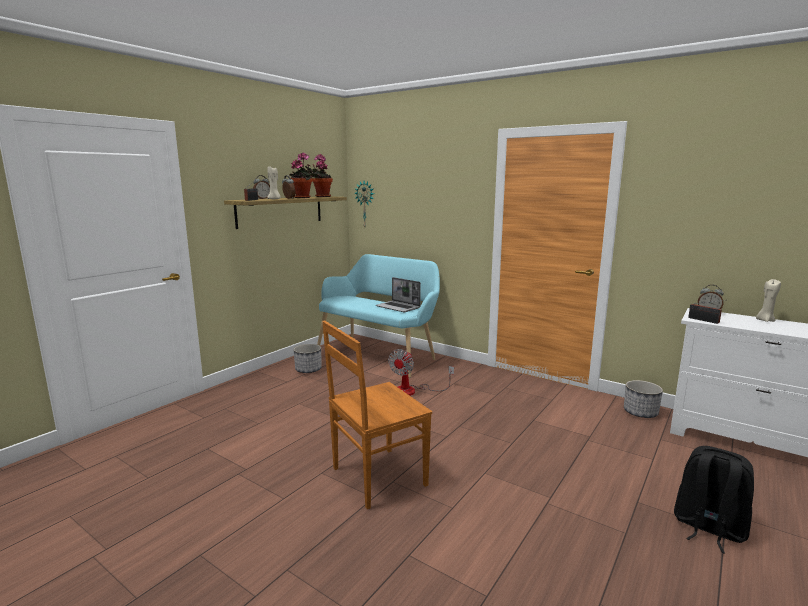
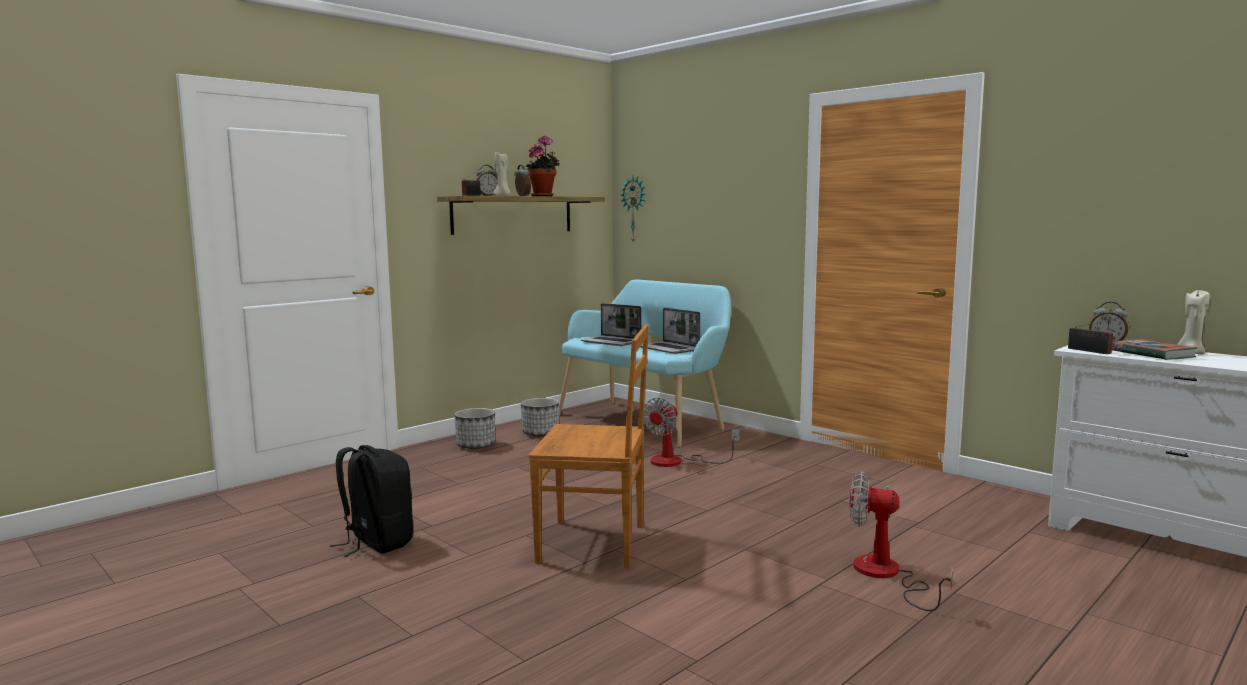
camera: 10 degrees right, 5 degrees down
(322, 196) = (571, 196): potted plant -> none
(355, 301) = (612, 342): none -> laptop
(376, 477) = (595, 544): brown chair -> brown chair turned 150 degrees counterclockwise
(588, 490) = (886, 575): none -> fan
(640, 412) = (1013, 501): planter -> planter (476, 445)
(708, 528) = (1047, 625): black backpack -> black backpack (376, 543)
(744, 323) = (1152, 354): none -> book

